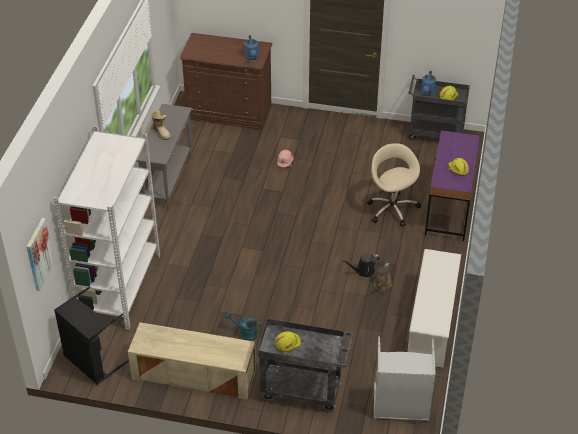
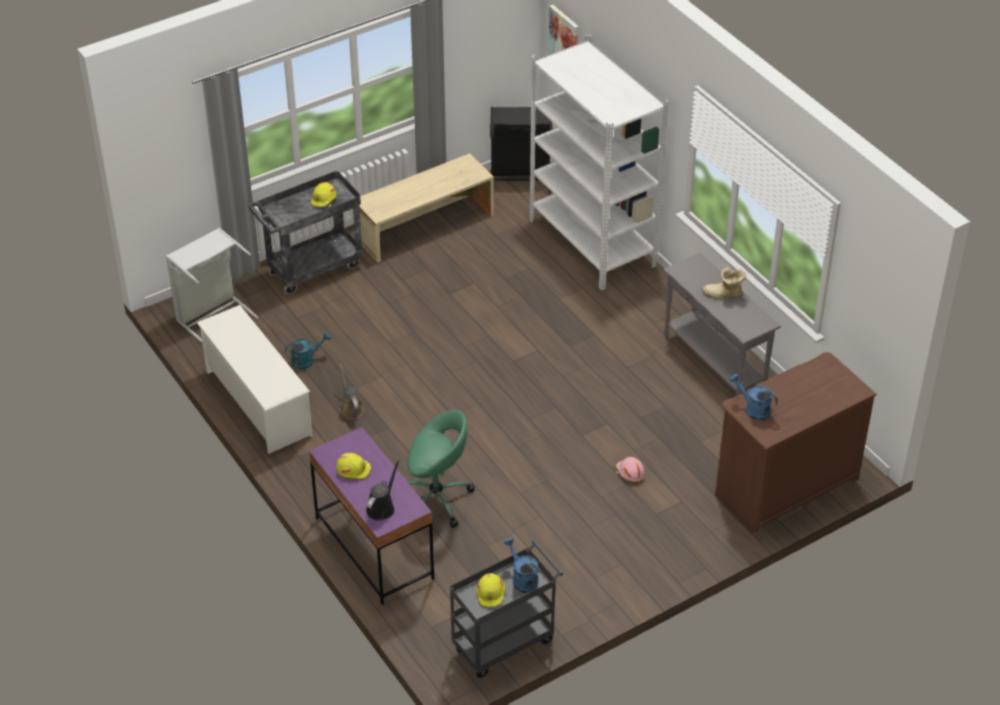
camera: 135 degrees right, 0 degrees up
(245, 333) = (425, 281): turquoise watering can -> turquoise watering can (306, 360)
(363, 271) = (386, 409): black watering can -> black watering can (382, 507)
(392, 209) = (438, 500): beige office chair -> green office chair

